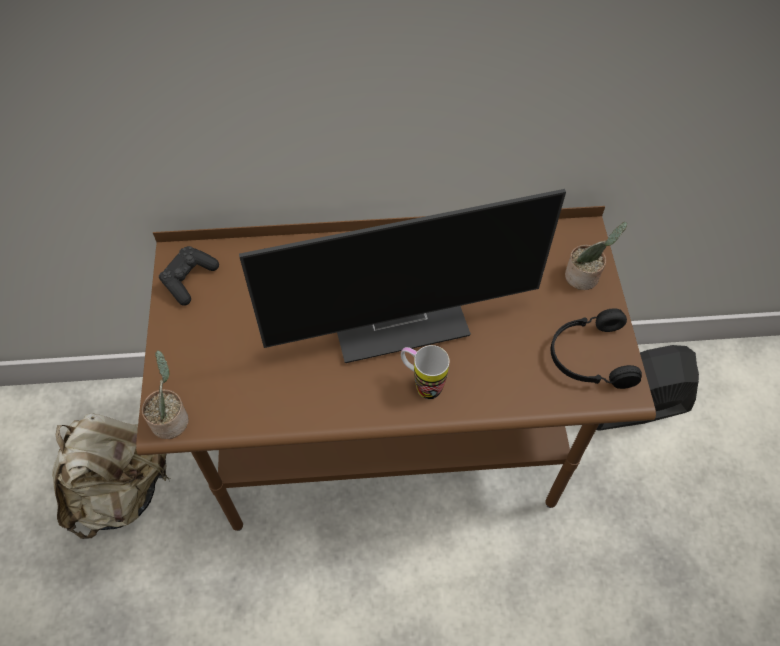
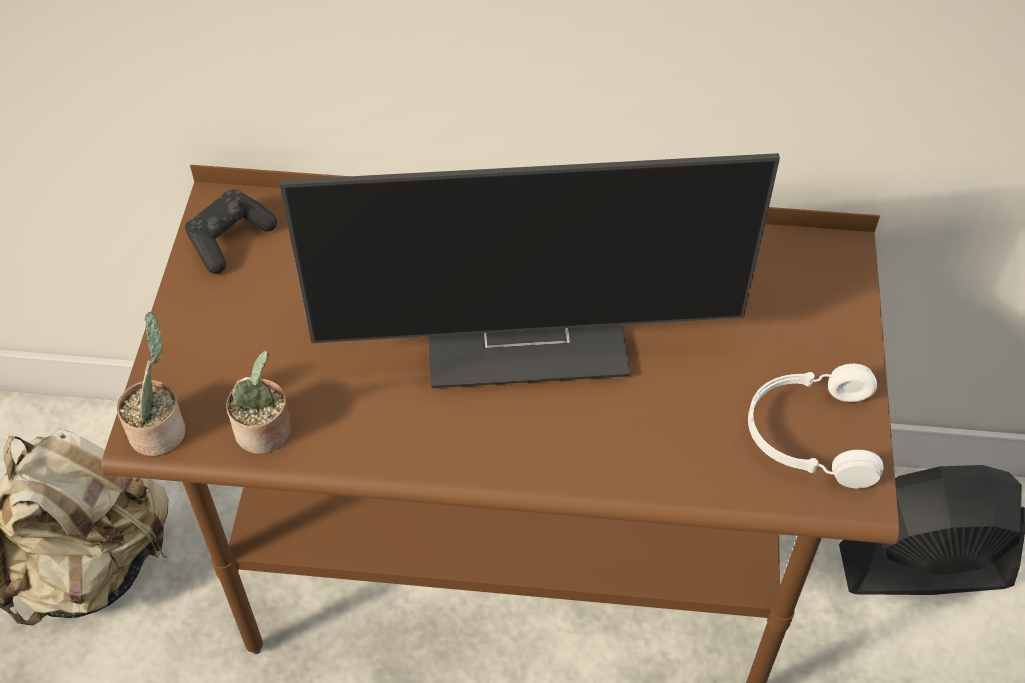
camera: 10 degrees right, 5 degrees down
(422, 384) = (541, 436): mug -> none
(584, 277) = (827, 317): potted plant -> potted plant (266, 432)
(589, 357) = (809, 434): black headphones -> white headphones

